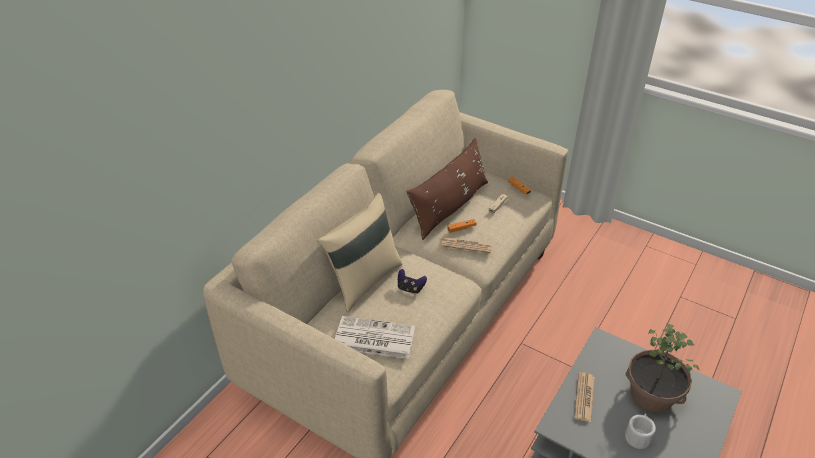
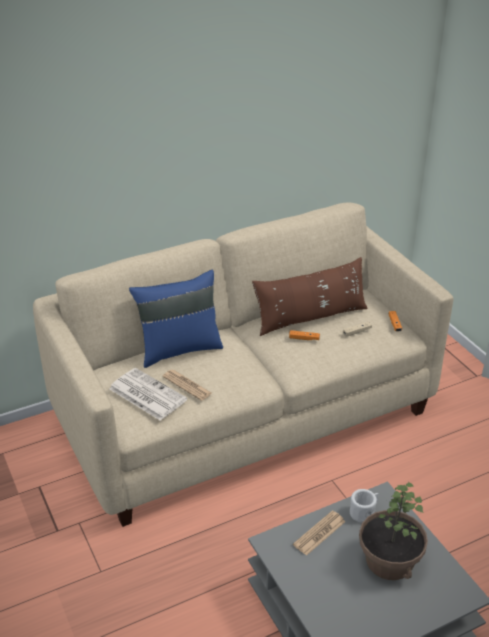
camera: 30 degrees right, 5 degrees down
(363, 280) = (179, 349): beige pillow -> blue pillow
(410, 288) = (212, 369): game controller -> none
(466, 245) = (296, 354): newspaper -> newspaper (187, 385)
(638, 435) = (341, 587): white mug -> white mug (364, 512)

